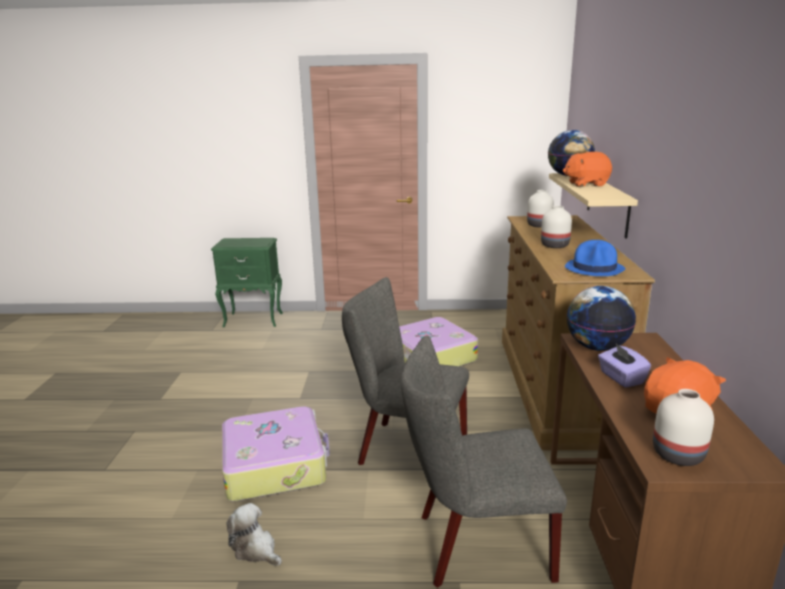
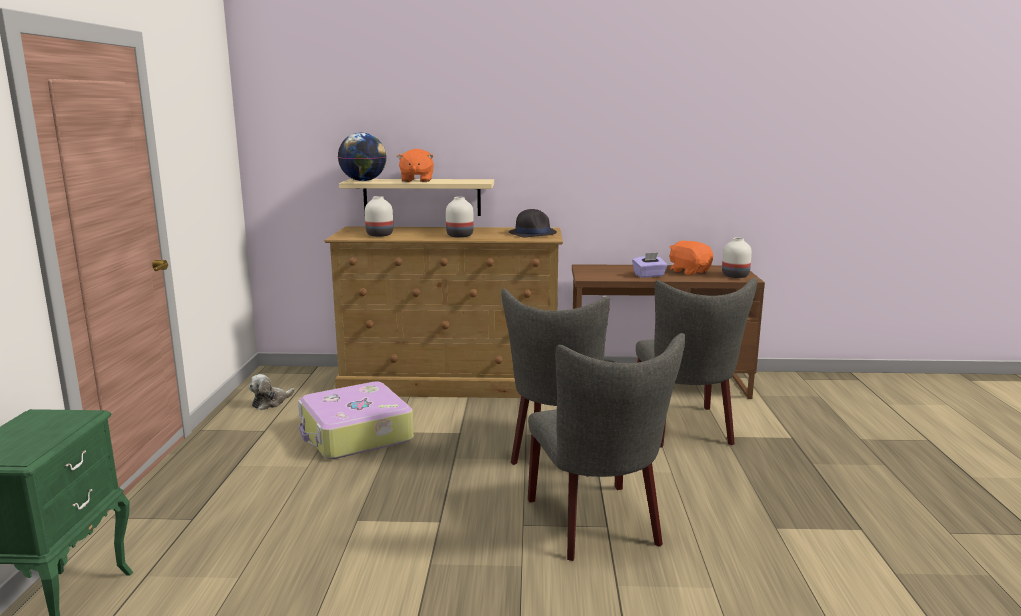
camera: 90 degrees left, 5 degrees down
(255, 549) = (734, 523): plush toy -> plush toy (270, 402)
(275, 465) = (598, 526): suitcase -> grey chair
(595, 268) = (532, 233): blue hat -> black hat
(597, 347) = (601, 275): globe -> none

